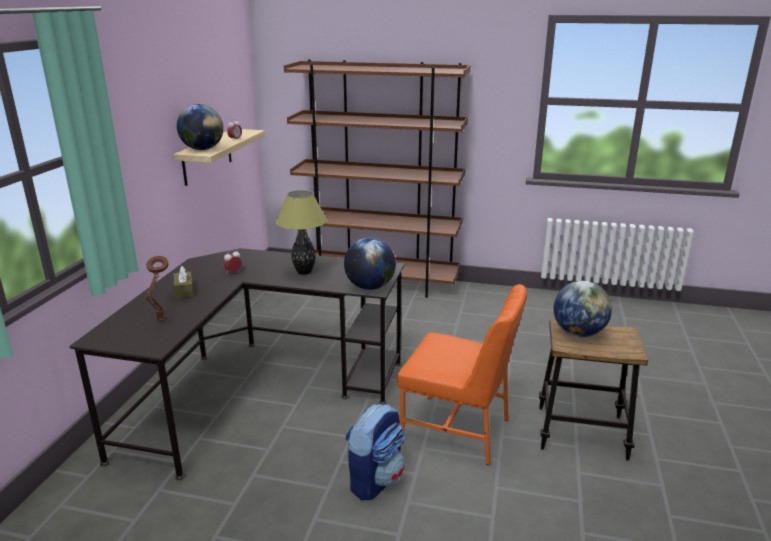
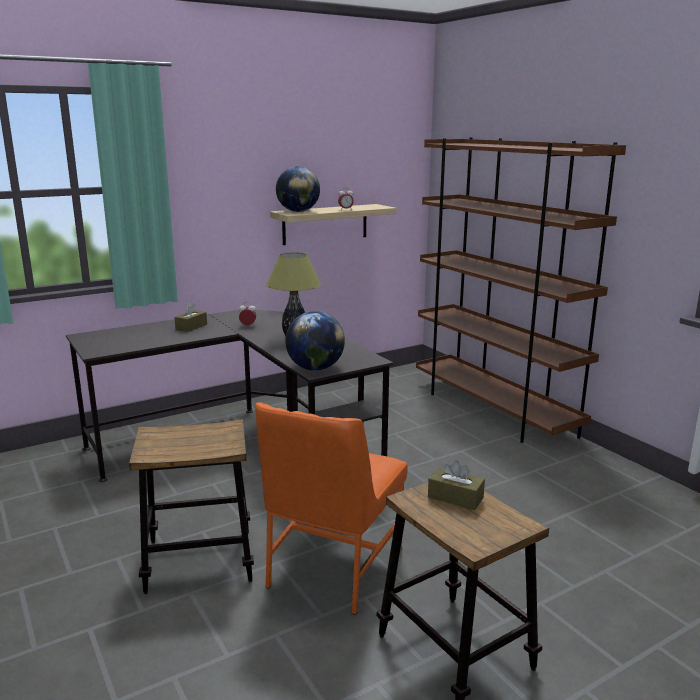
camera: 45 degrees right, 5 degrees down
(160, 321) = (134, 339): brown table lamp -> none
(375, 480) = (200, 561): backpack -> stool
(458, 430) = (332, 568): orange chair -> orange chair turned 45 degrees clockwise
(578, 333) = (455, 497): globe -> brown tissue box

